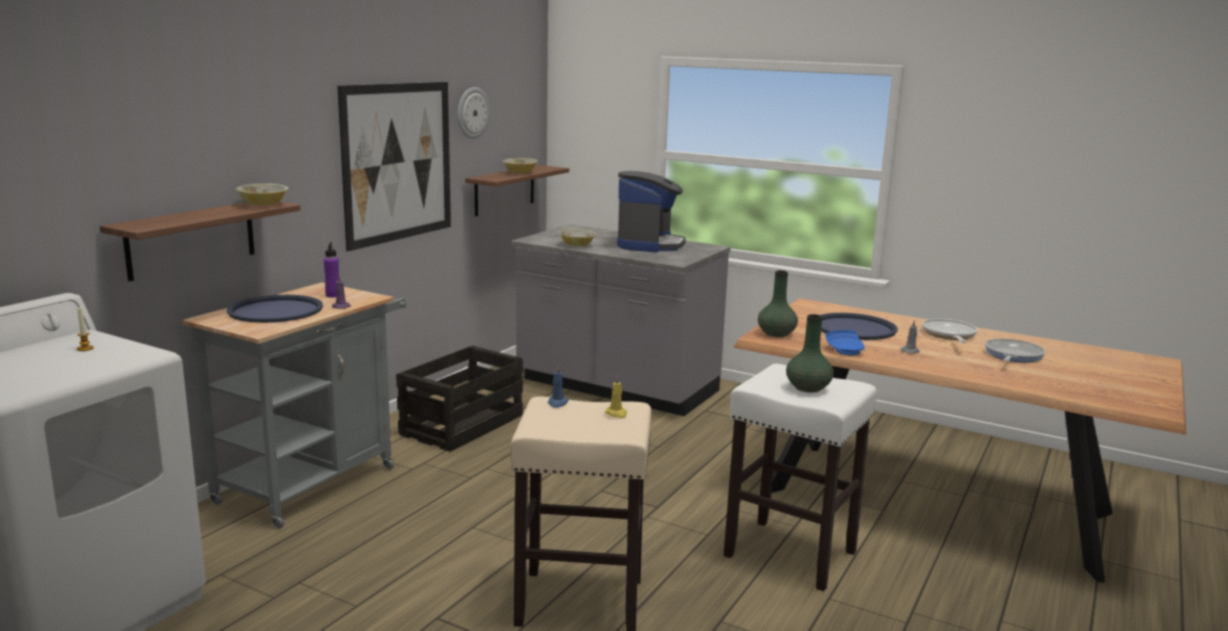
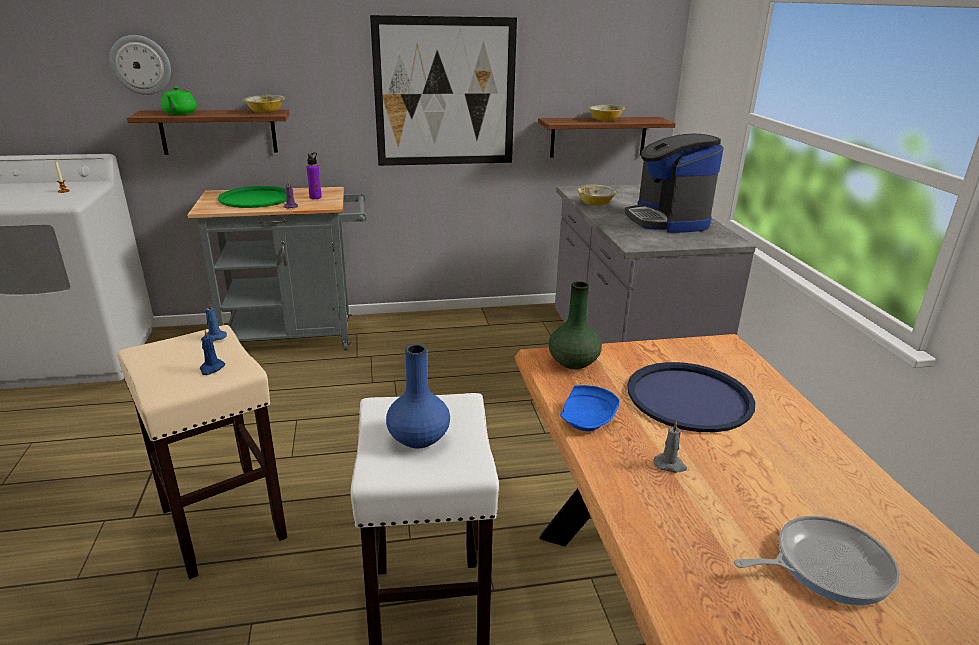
camera: 50 degrees right, 10 degrees up
(175, 219) = (180, 113): none -> green teapot
(276, 310) = (256, 198): blue tray -> green tray
(462, 424) = (450, 339): crate -> none
(472, 113) = (554, 52): wall clock -> wall clock (141, 65)
(616, 414) = (211, 368): yellow candle -> blue candle
(649, 244) = (667, 220): coffee machine -> coffee machine turned 105 degrees clockwise
(807, 387) = (419, 437): green vase -> blue vase
(949, 335) = (805, 475): frying pan -> none

